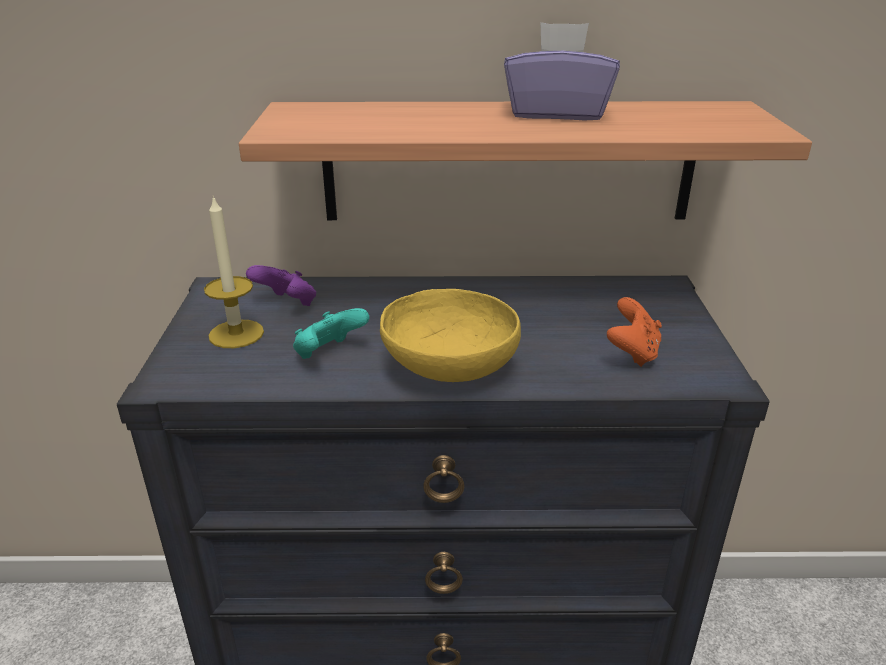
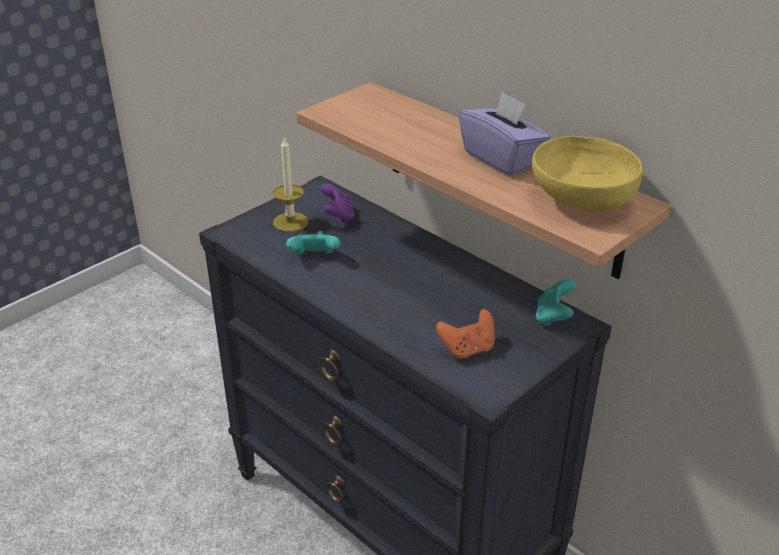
camera: 45 degrees right, 5 degrees up
(448, 368) = (355, 298): yellow bowl -> yellow bowl (580, 200)
(640, 290) = (553, 317): none -> turquoise game controller

